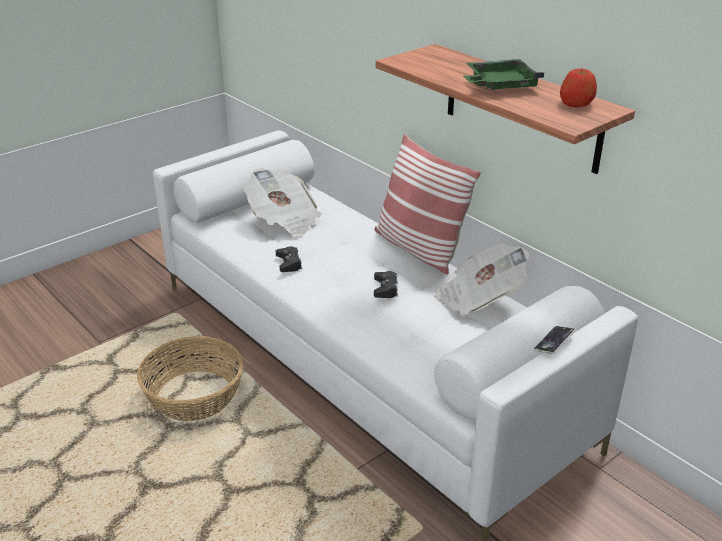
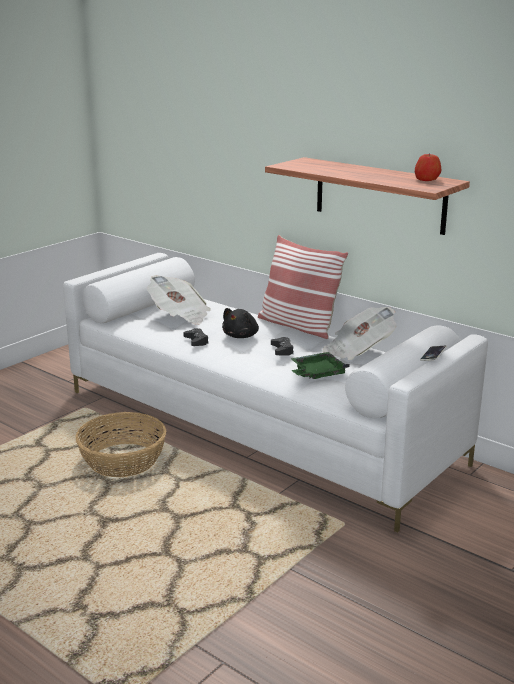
camera: 10 degrees left, 10 degrees down
(345, 259) = (241, 336): none -> black plush toy
(499, 85) = (366, 174): green tray -> green tray (317, 373)

